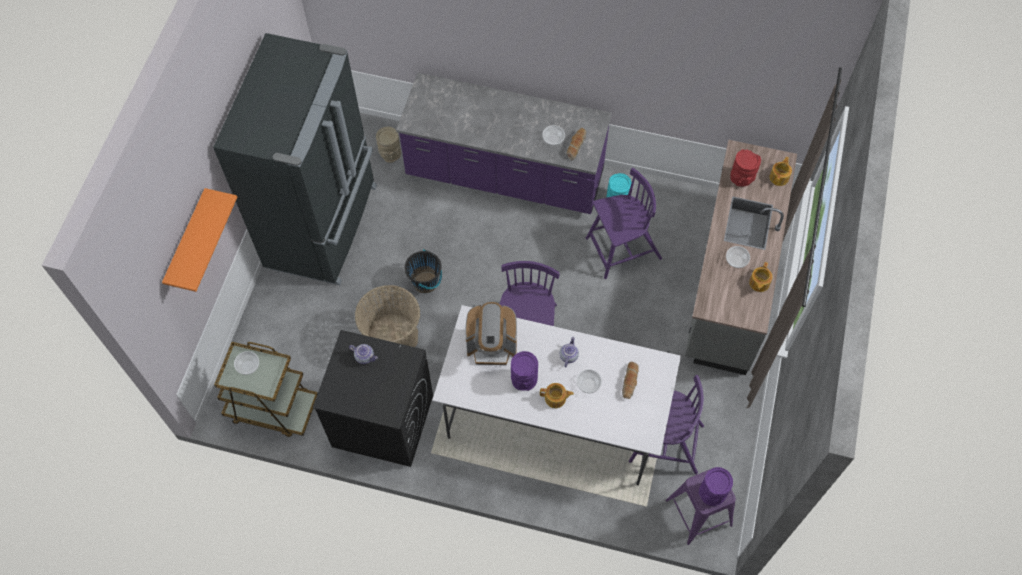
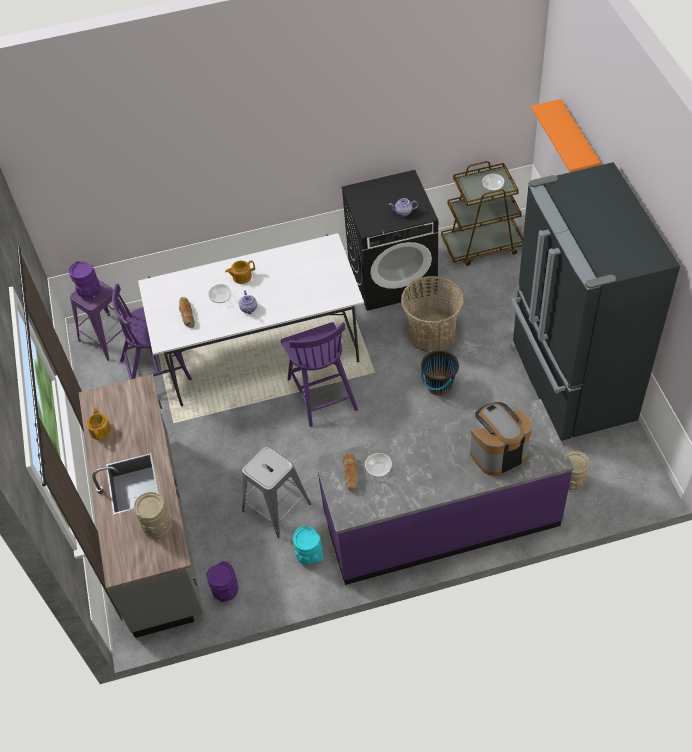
camera: 155 degrees right, 10 degrees down
(492, 346) = (317, 286): coffee machine -> coffee machine (498, 452)
(524, 378) = (275, 278): purple vase -> purple vase (226, 591)
(622, 249) = (276, 507): purple chair -> grey stool
(736, 260) = (130, 440): bowl -> none
(741, 179) = (157, 525): red vase -> beige vase
(779, 177) = (116, 548): teapot -> none

